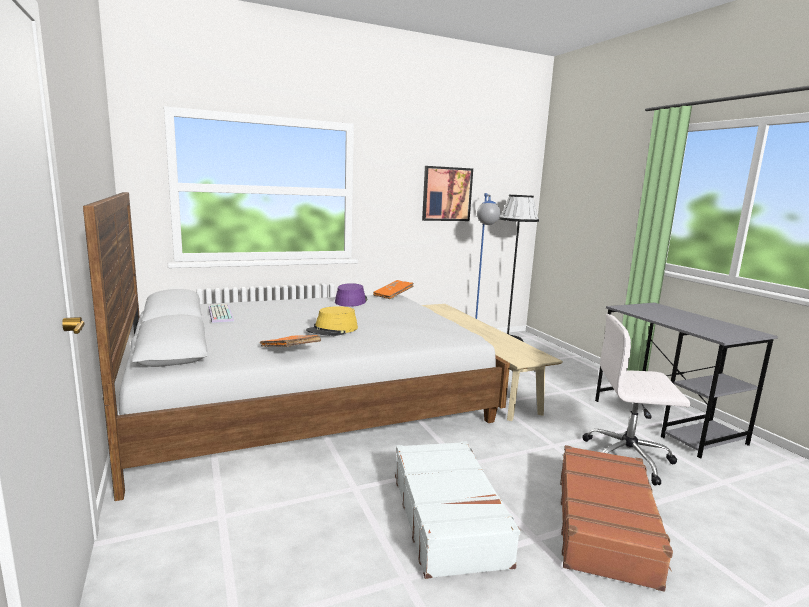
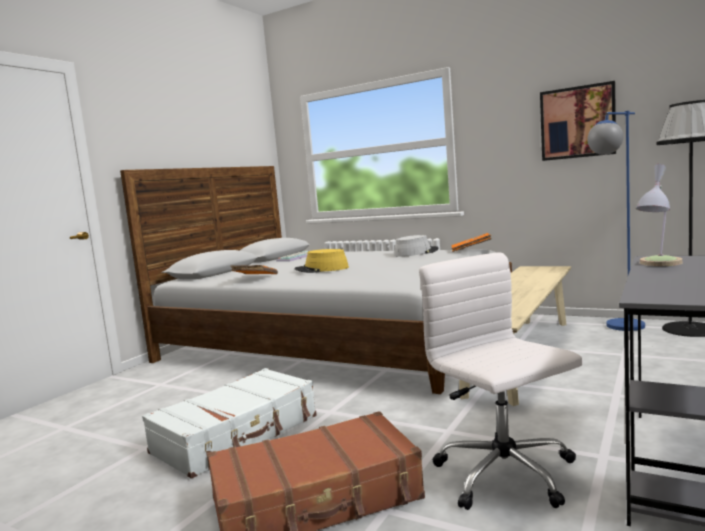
camera: 55 degrees right, 5 degrees down
(351, 301) = (416, 253): purple hat -> grey hat
(641, 313) = (657, 264): none -> table lamp

